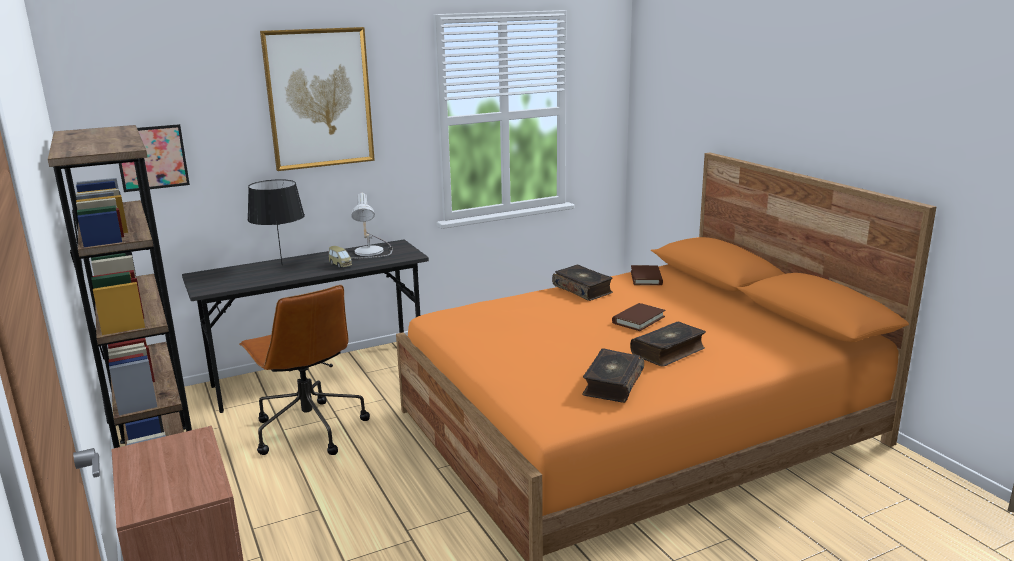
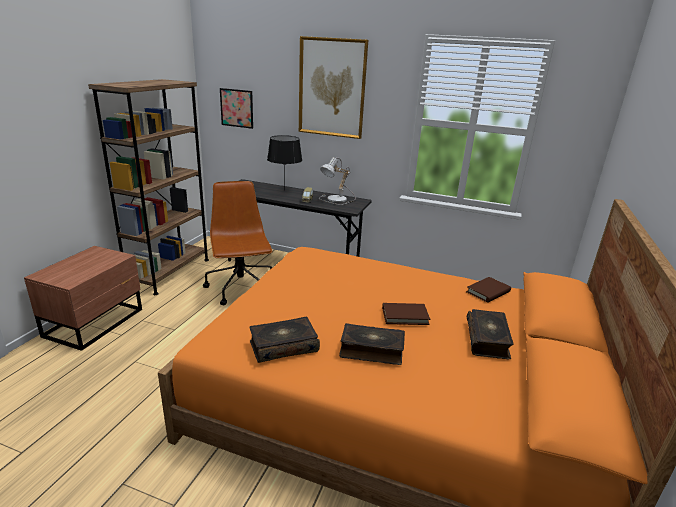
camera: 45 degrees right, 5 degrees up
(308, 429) = (241, 289): brown office chair -> brown office chair turned 150 degrees clockwise
(583, 289) = (420, 277): book -> book (487, 340)

